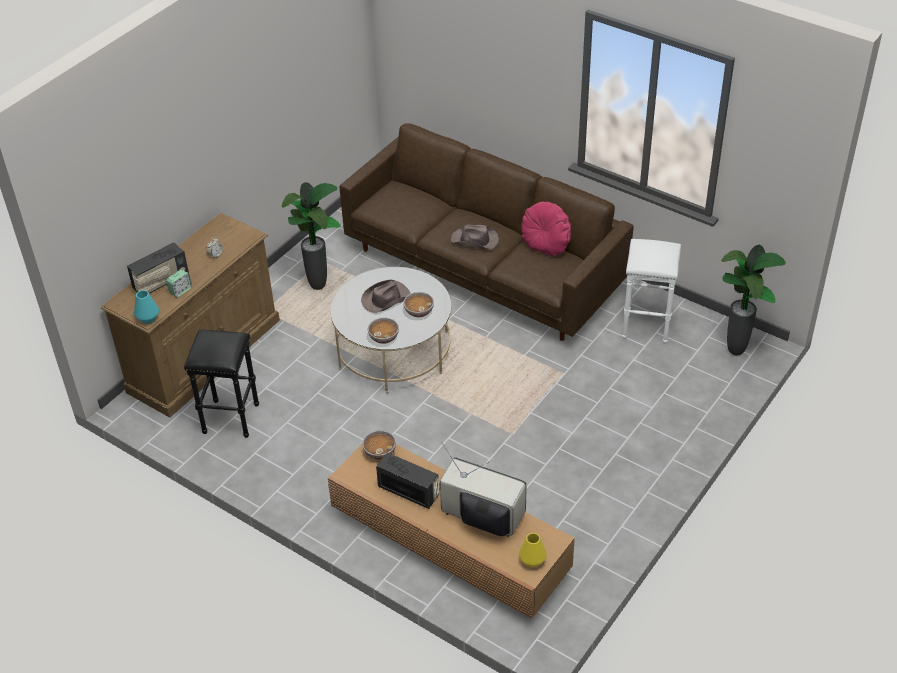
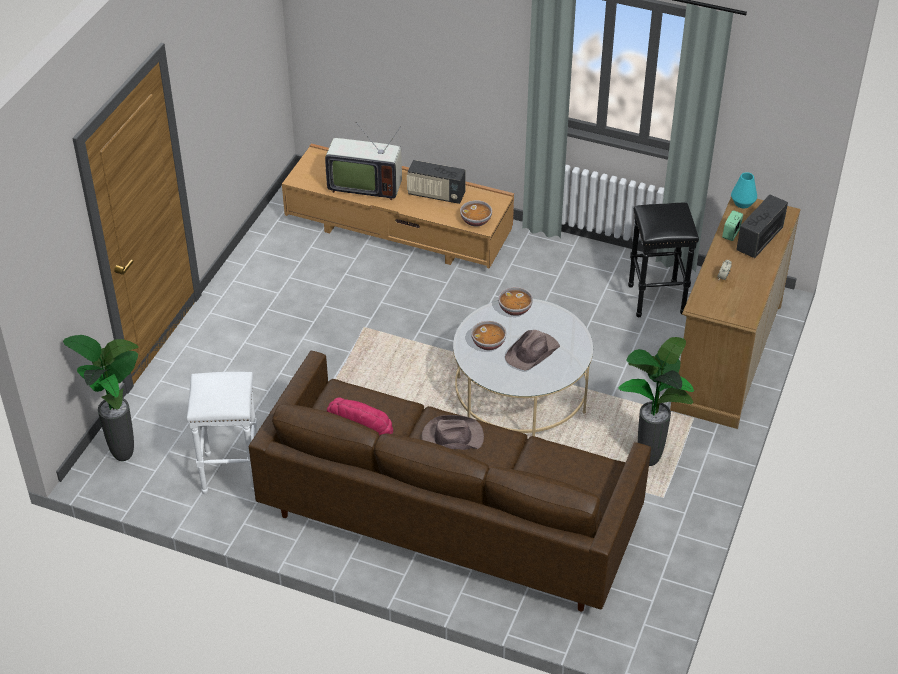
camera: 165 degrees right, 0 degrees up
(532, 560) = (314, 163): yellow vase -> none

